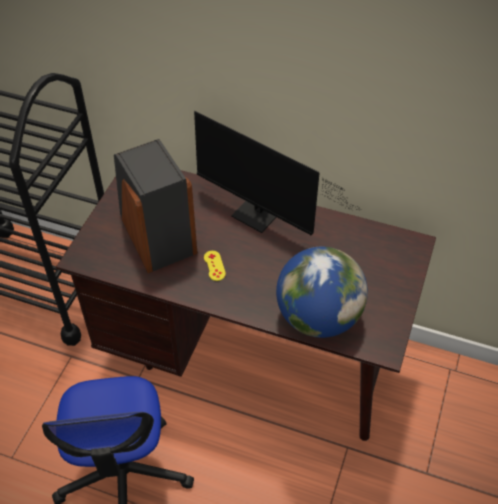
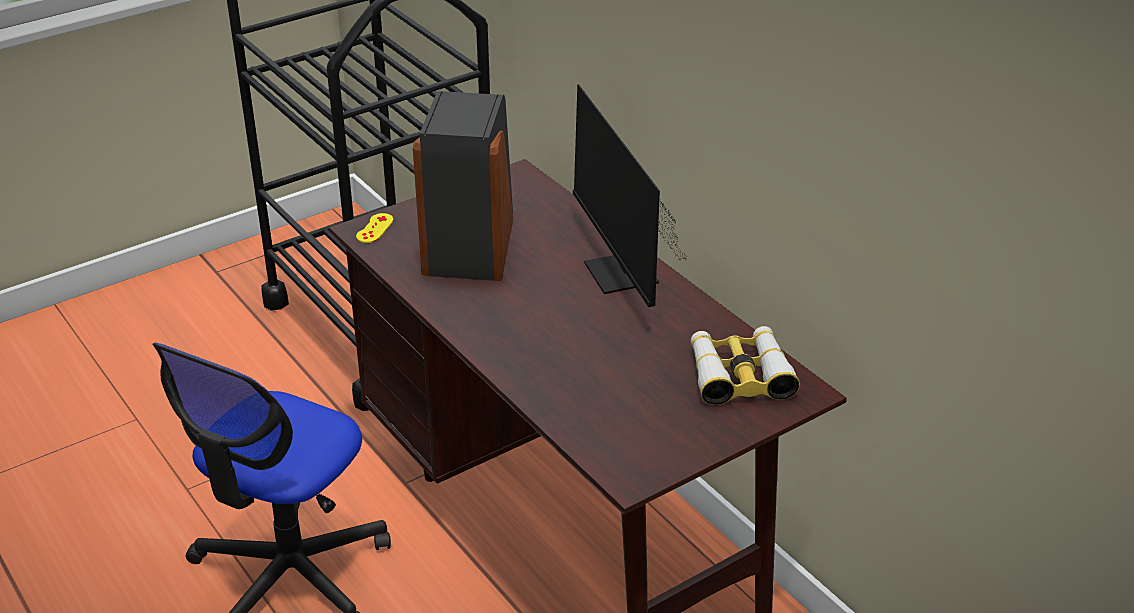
camera: 35 degrees right, 15 degrees down
(214, 266) = (508, 301): yellow game controller -> yellow game controller (375, 228)
(318, 317) = (579, 406): globe -> none
(376, 250) = (739, 375): none -> binoculars

